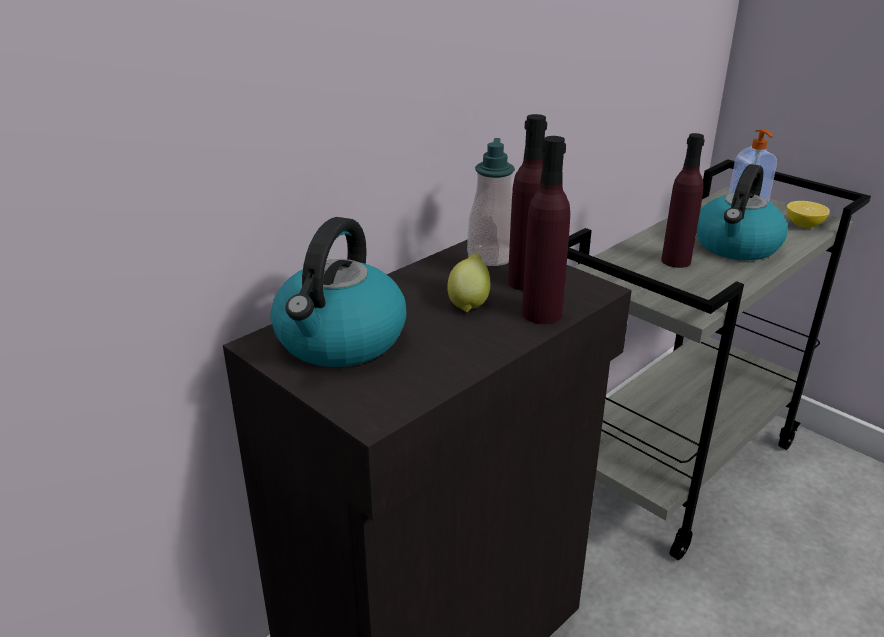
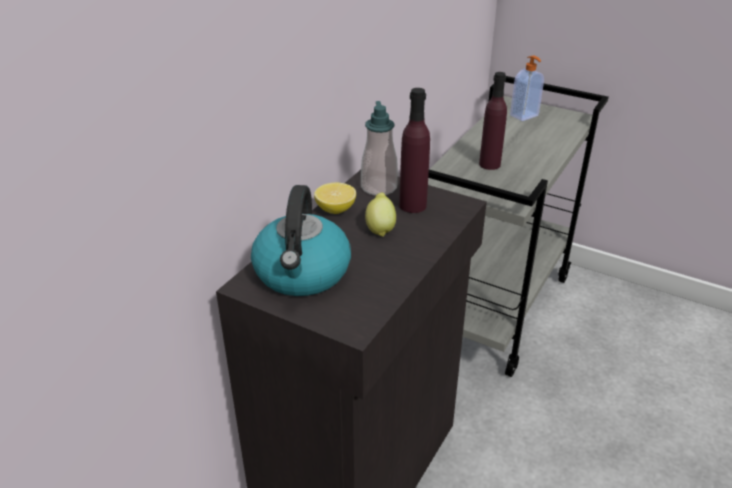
camera: 15 degrees left, 5 degrees up
(541, 313) = (434, 229): purple bottle -> none
(736, 246) = (527, 147): kettle -> none
(804, 225) = (566, 123): lemon -> lemon (335, 210)

